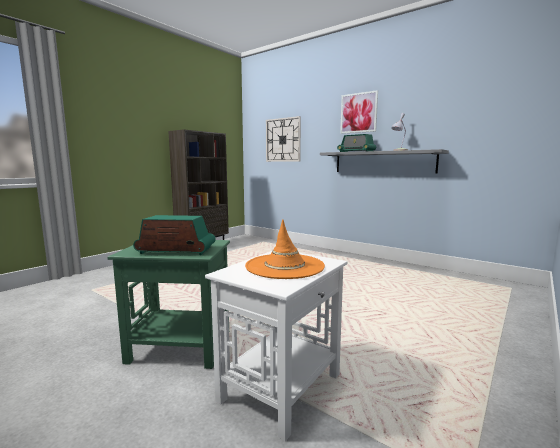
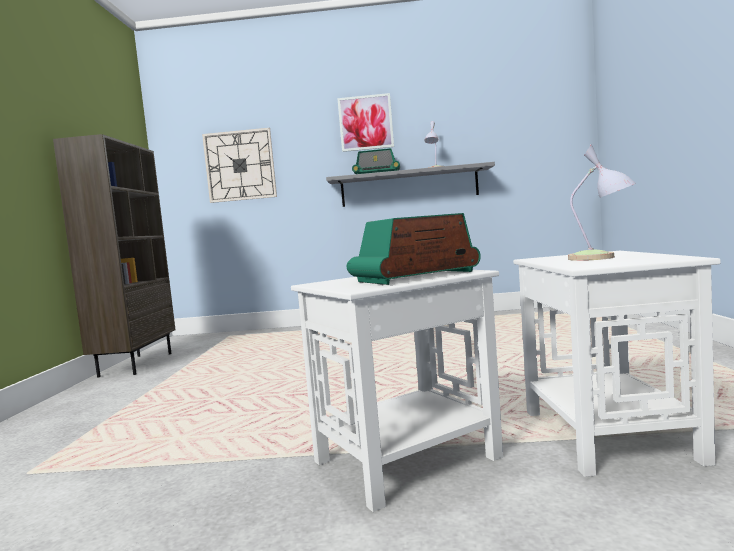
camera: 35 degrees left, 5 degrees down
(179, 346) = (404, 460): green side table -> white side table
(285, 266) = (602, 257): orange hat -> table lamp

